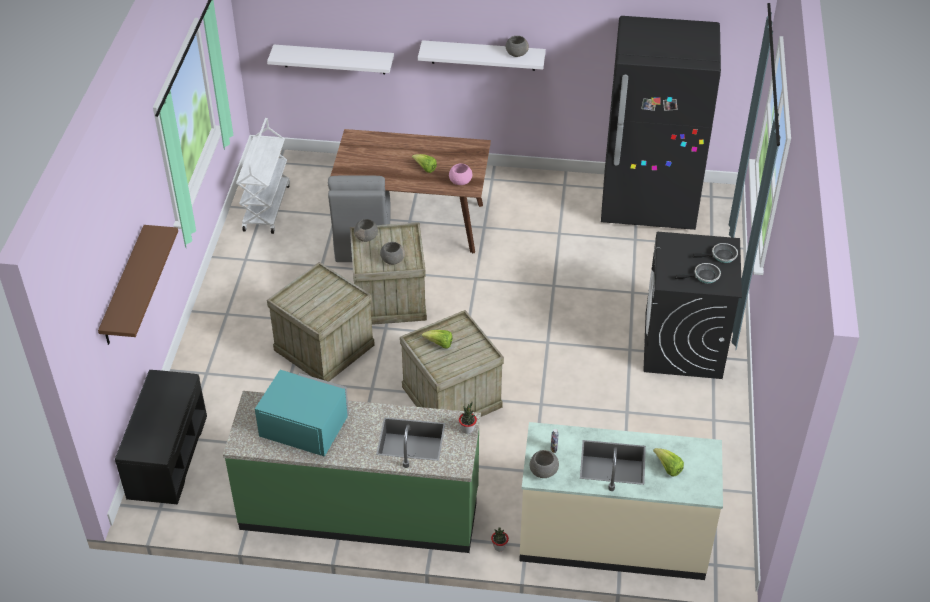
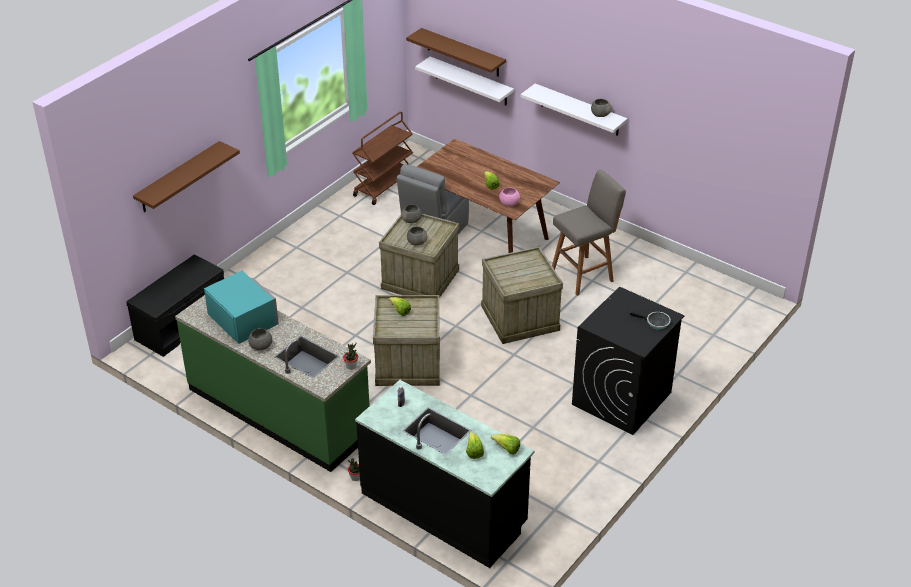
camera: 30 degrees right, 5 degrees down
(266, 207) = (383, 185): white cart -> brown cart
(319, 29) = (462, 53): none -> brown shelf
(326, 347) = (346, 295): crate -> crate (521, 318)
(543, 471) = (379, 415): grey bowl -> grey bowl (260, 346)
(546, 230) = (584, 275): none -> grey stool
(613, 538) = (444, 509): beige counter -> black counter
(648, 205) = (686, 286): black fridge -> none
(696, 450) = (507, 449): none -> lettuce
(704, 276) = (627, 331): frying pan -> none

